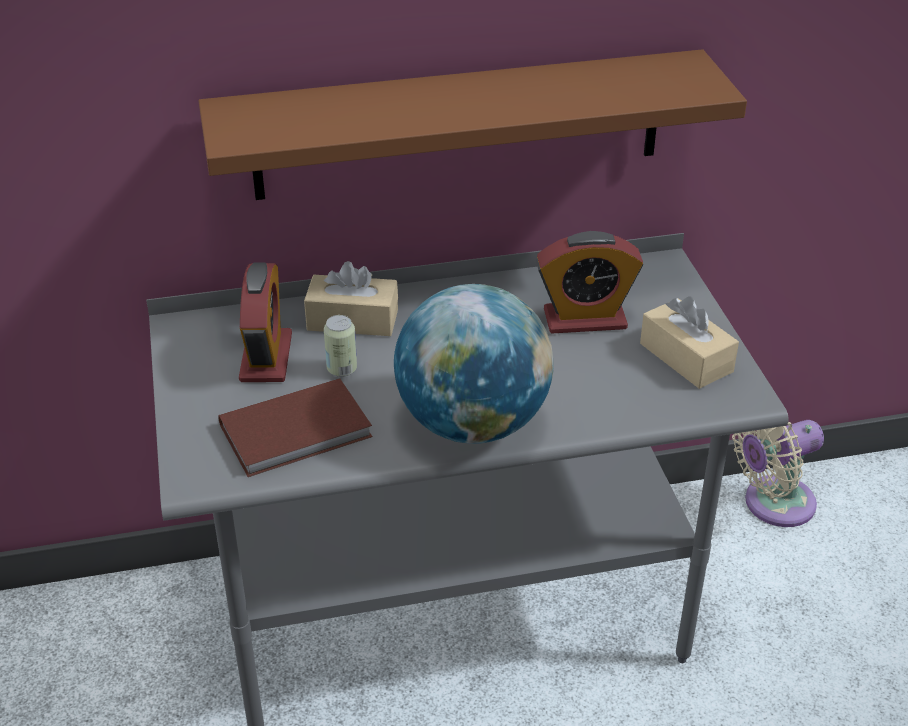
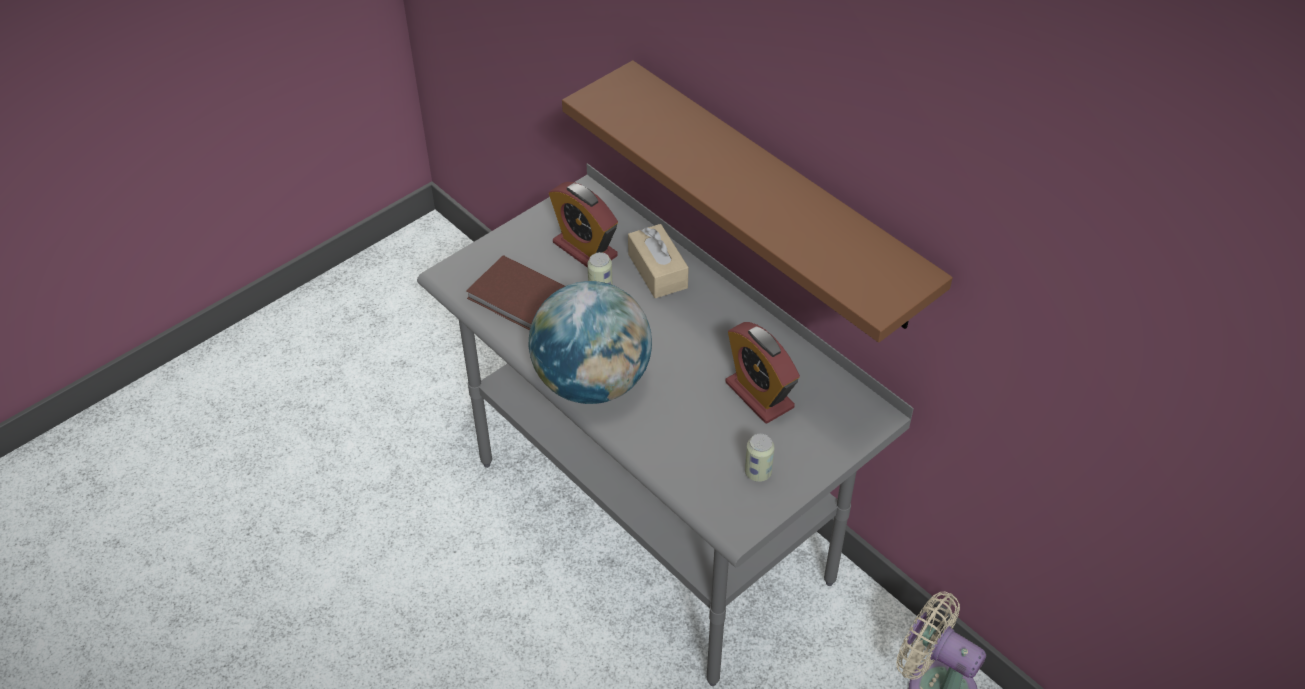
camera: 60 degrees right, 10 degrees up
(266, 357) = (585, 249): alarm clock -> alarm clock turned 75 degrees clockwise
(686, 357) = (758, 473): beige tissue box -> can

